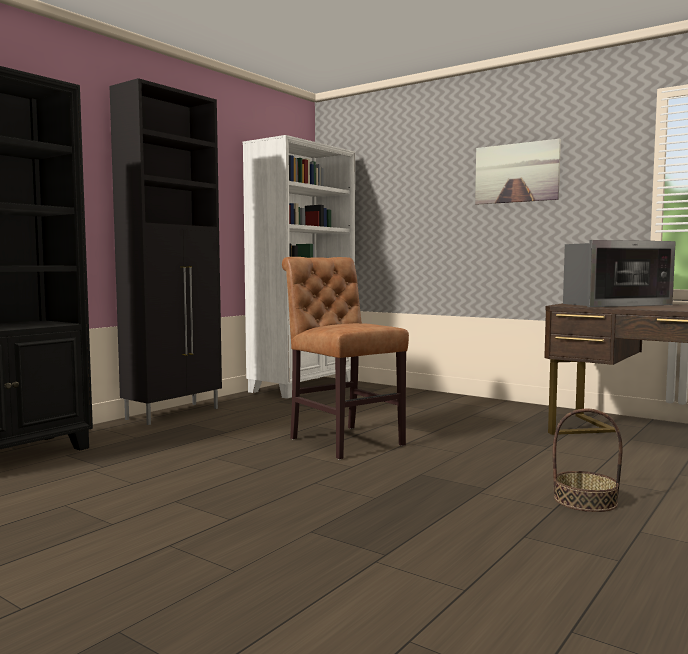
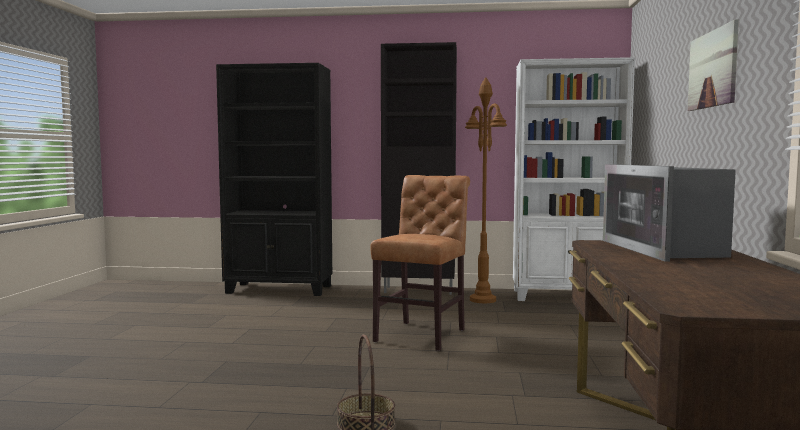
camera: 60 degrees right, 0 degrees up
(261, 405) = (482, 300): none -> brown floor lamp
(612, 304) = (664, 249): microwave -> microwave turned 45 degrees clockwise

